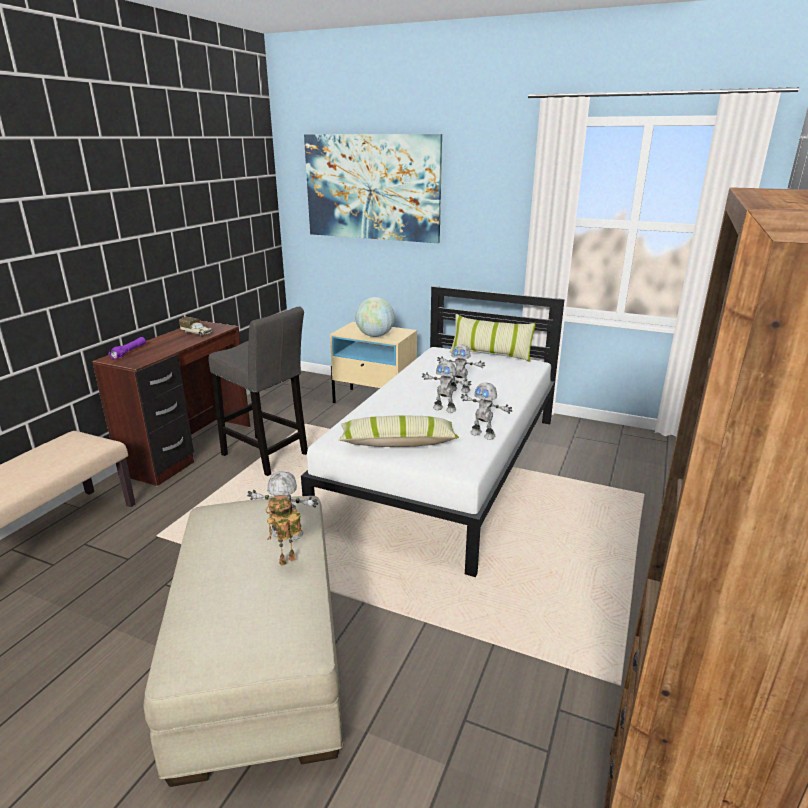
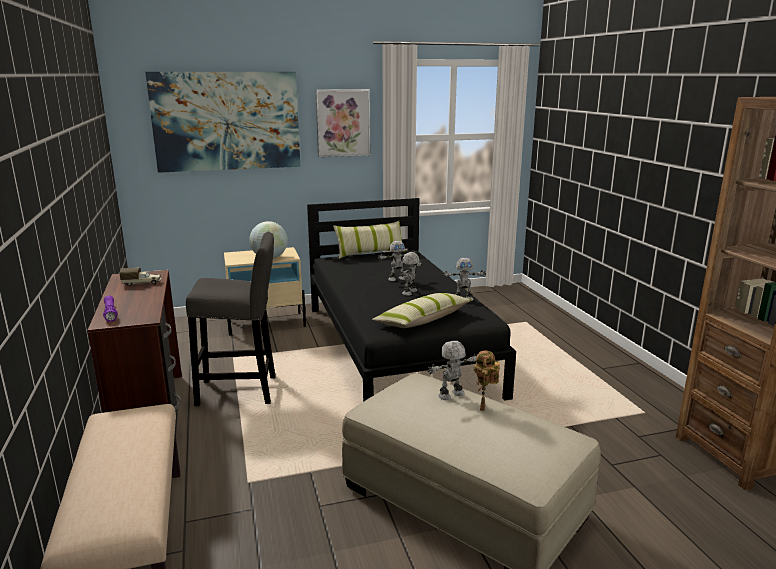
camera: 40 degrees left, 5 degrees down
(444, 409) = (410, 292): toy robot -> toy robot turned 135 degrees clockwise
(448, 468) = (396, 348): white bed -> black bed
(491, 196) = (343, 123): none -> picture

